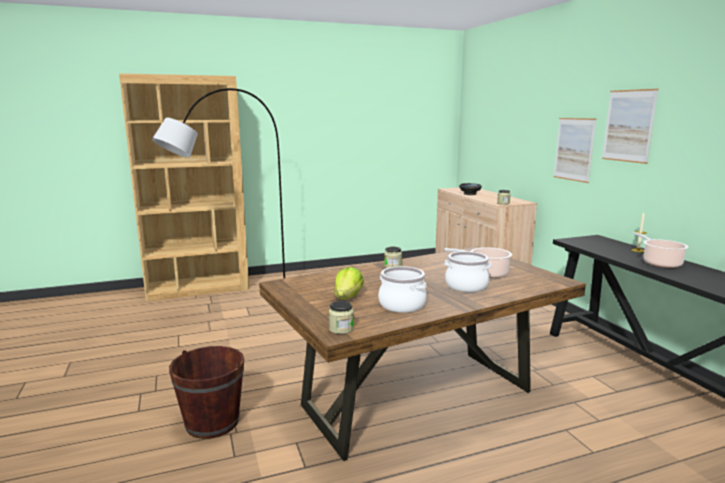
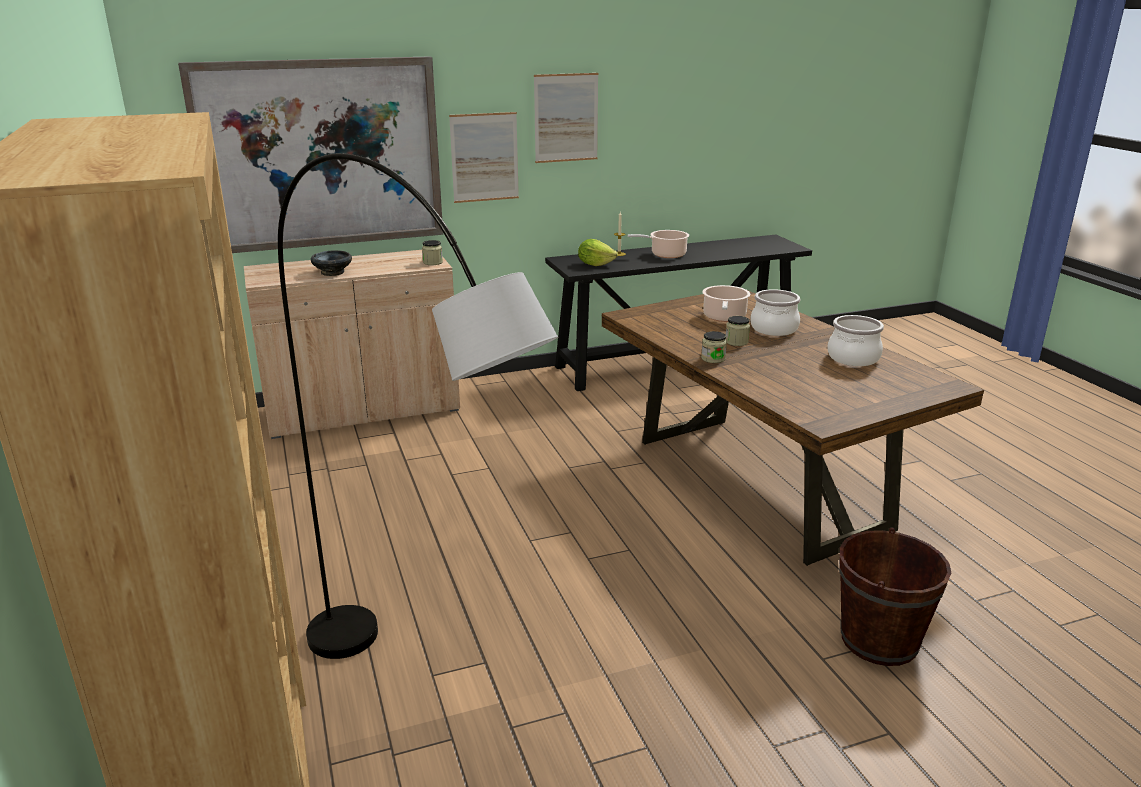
camera: 90 degrees left, 10 degrees up
(341, 329) = (940, 384): jar -> jar (736, 342)
(348, 297) = (847, 382): lettuce -> lettuce (595, 264)
(506, 135) = (320, 154): none -> picture

